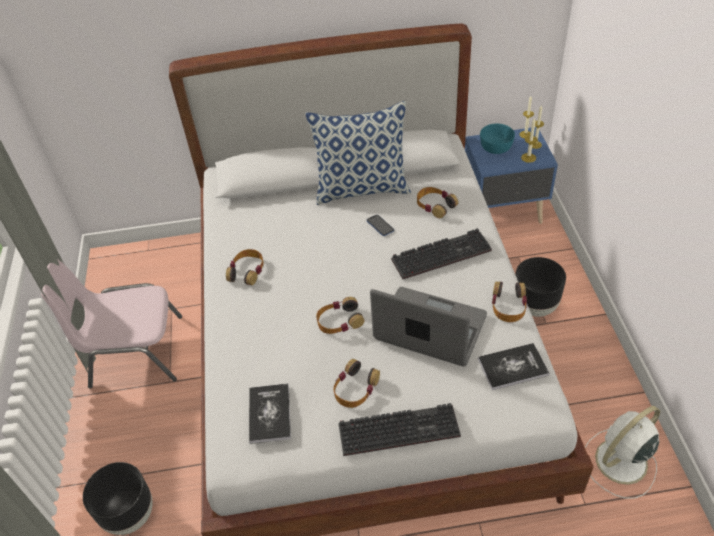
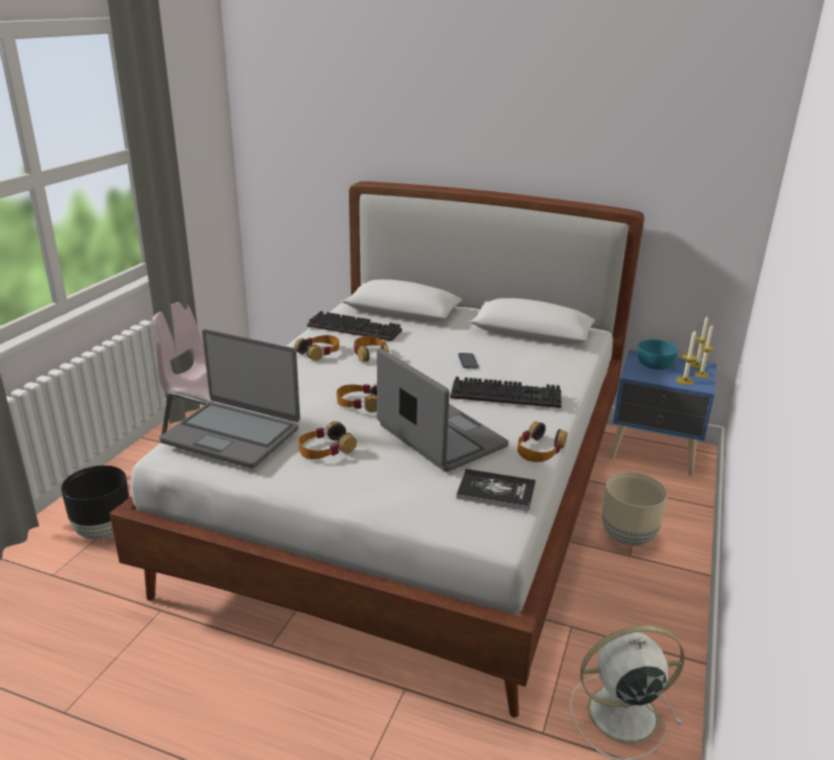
camera: 25 degrees right, 20 degrees down
(269, 414) = (232, 434): book -> laptop
(362, 189) = (477, 336): pillow -> none
(400, 428) = (335, 489): keyboard -> keyboard (356, 328)
(435, 205) = (535, 364): headphones -> headphones (370, 354)
(534, 306) = (627, 537): black planter -> beige planter

